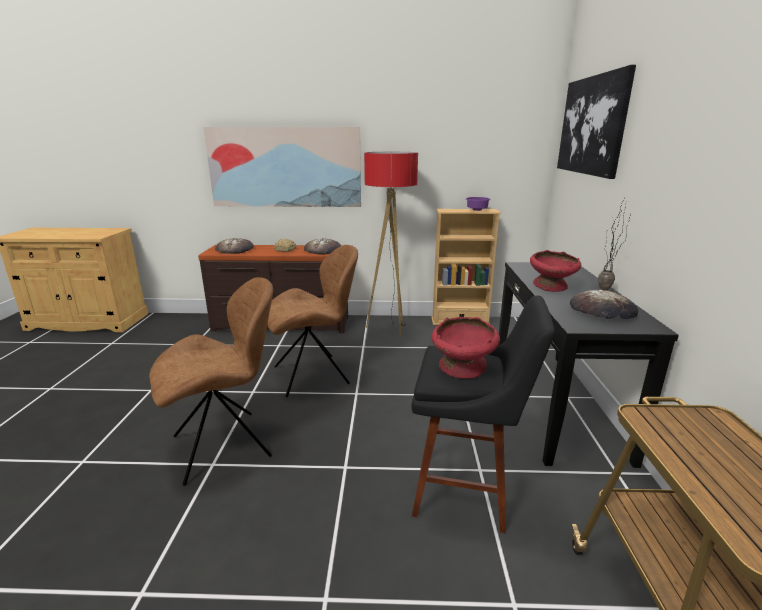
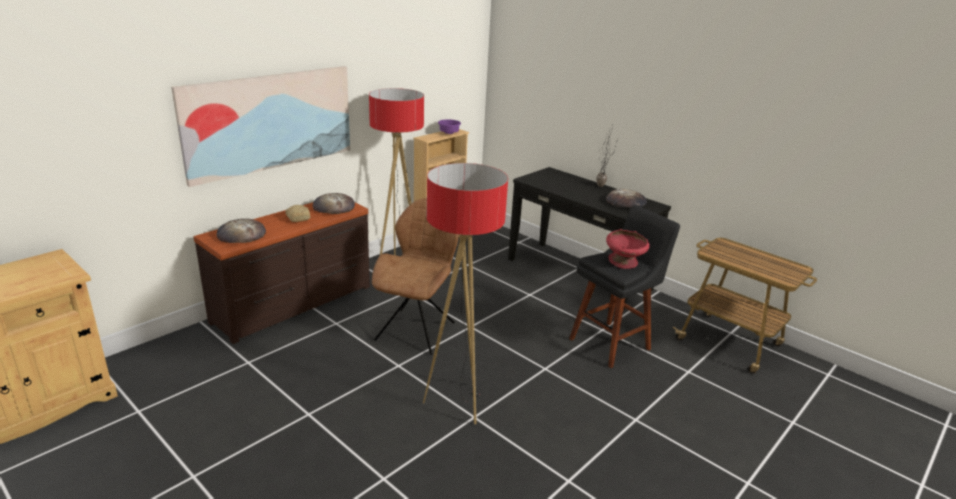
camera: 50 degrees left, 5 degrees up
(226, 445) = (457, 403): brown chair -> floor lamp
(551, 287) = (577, 193): red bowl -> none
(592, 125) = (546, 60): picture -> none

